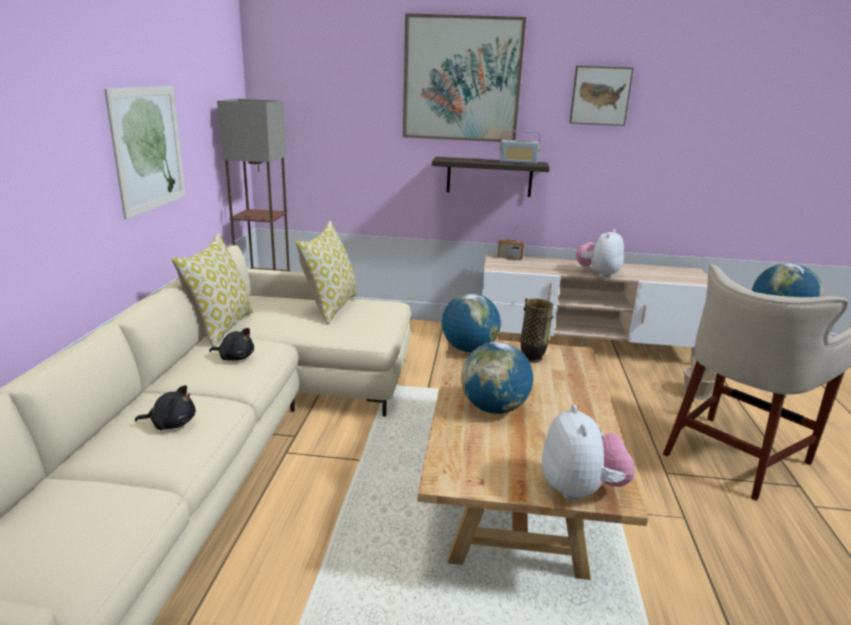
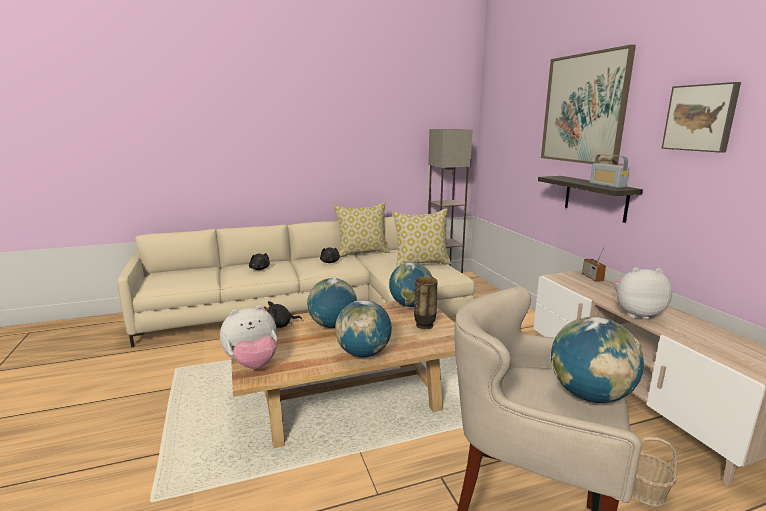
camera: 65 degrees right, 5 degrees down
(148, 149) = (357, 151): picture -> none
(464, 447) = (280, 325): none -> black plush toy
(584, 407) = (363, 354): none -> globe

